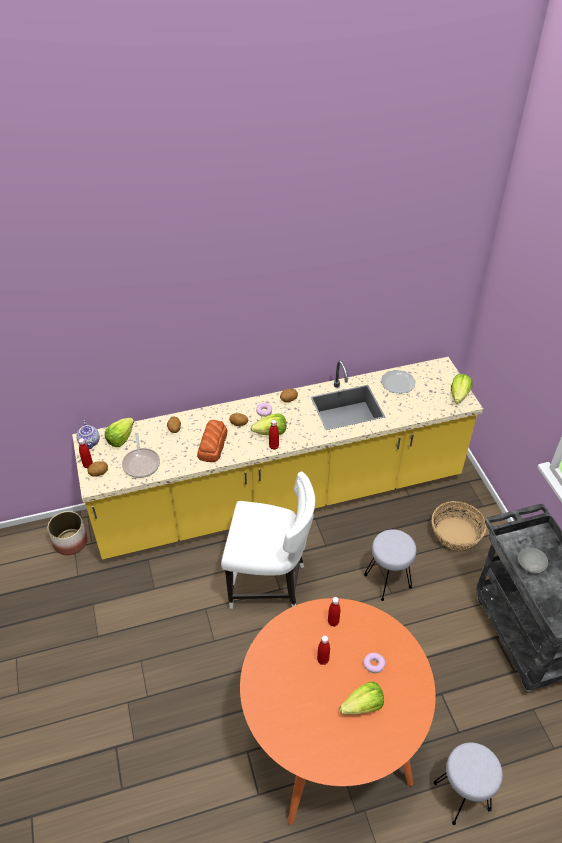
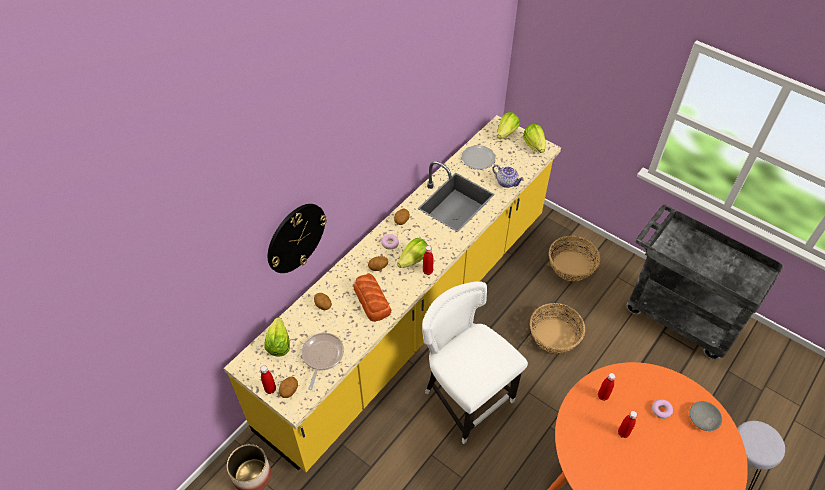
camera: 35 degrees left, 5 degrees up
(90, 442) = (251, 365): teapot -> teapot (507, 182)
(141, 463) = (322, 356): frying pan -> frying pan turned 120 degrees counterclockwise
(167, 358) = (296, 237): none -> wall clock
(269, 584) = (466, 398): white chair -> white chair turned 105 degrees counterclockwise
(363, 706) = (683, 449): lettuce -> lettuce (506, 133)
(388, 580) = (554, 335): grey stool -> basket
(531, 564) = (690, 258): grey bowl -> grey bowl (703, 419)

